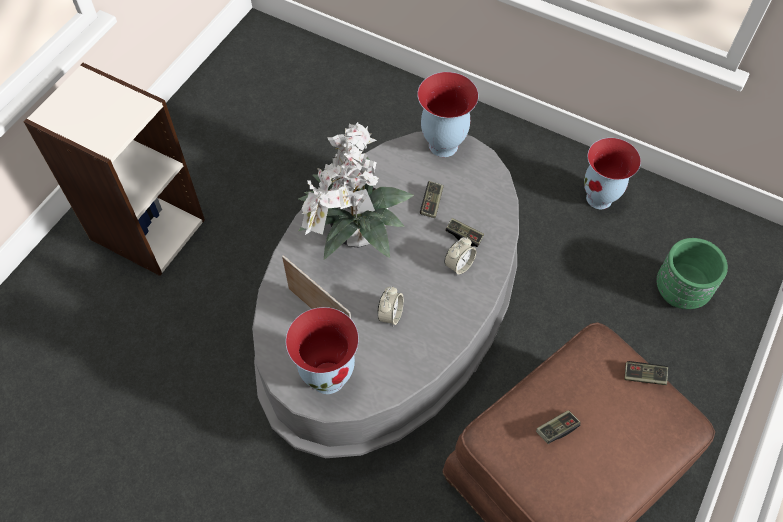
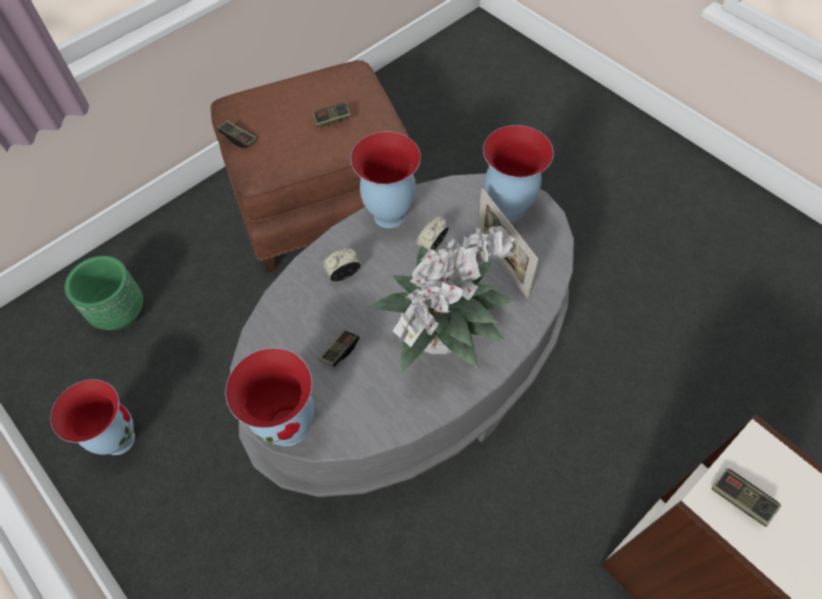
camera: 160 degrees left, 0 degrees up
(445, 336) = (388, 215): none -> vase
(464, 236) = (322, 303): game controller -> game controller (741, 500)

